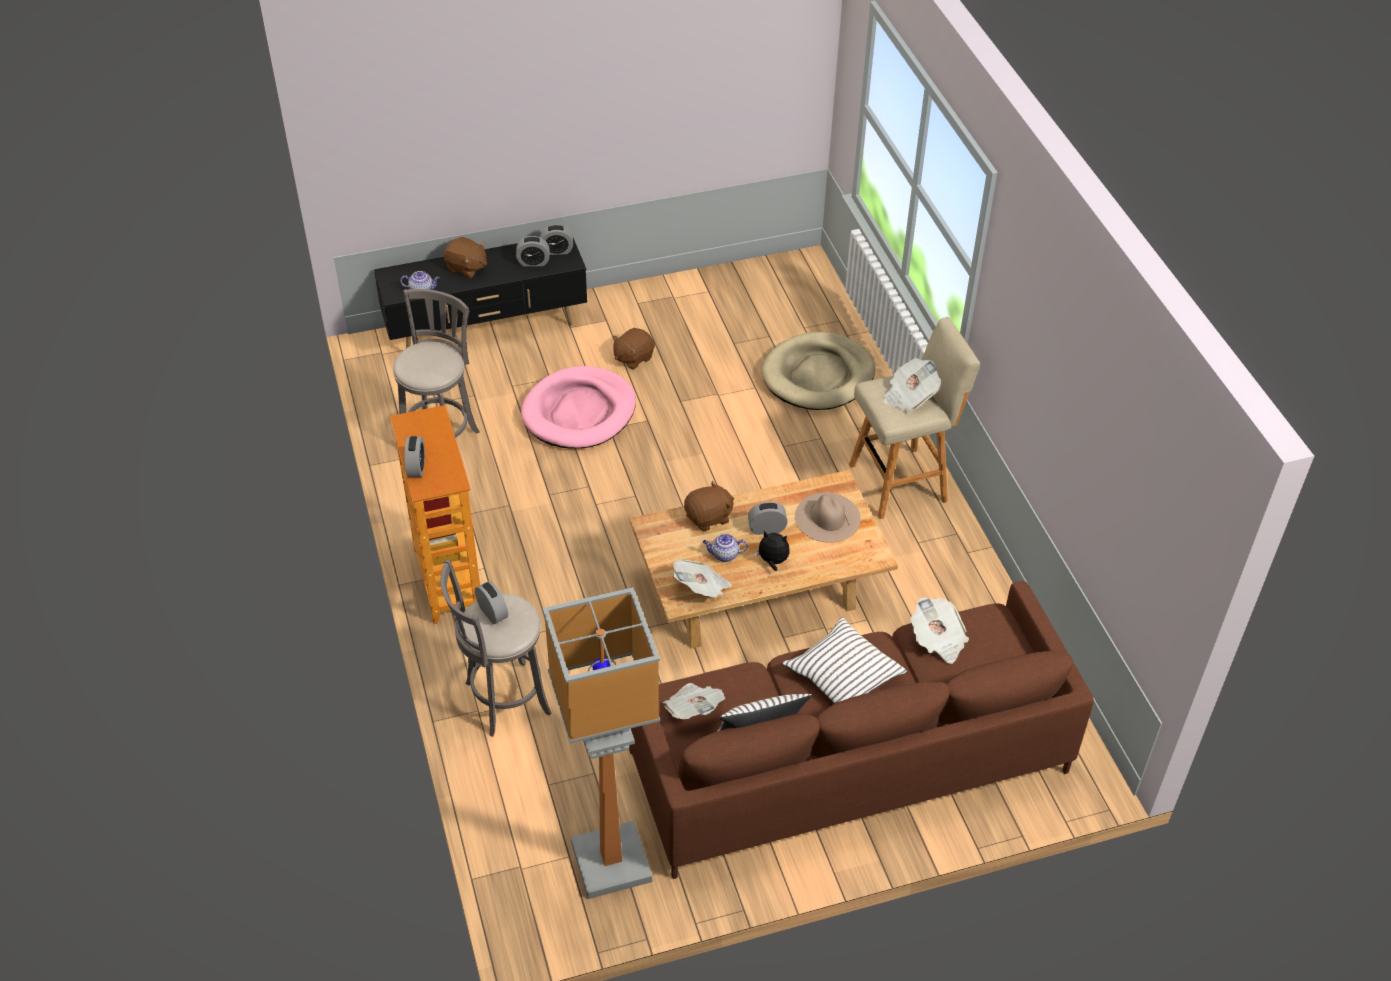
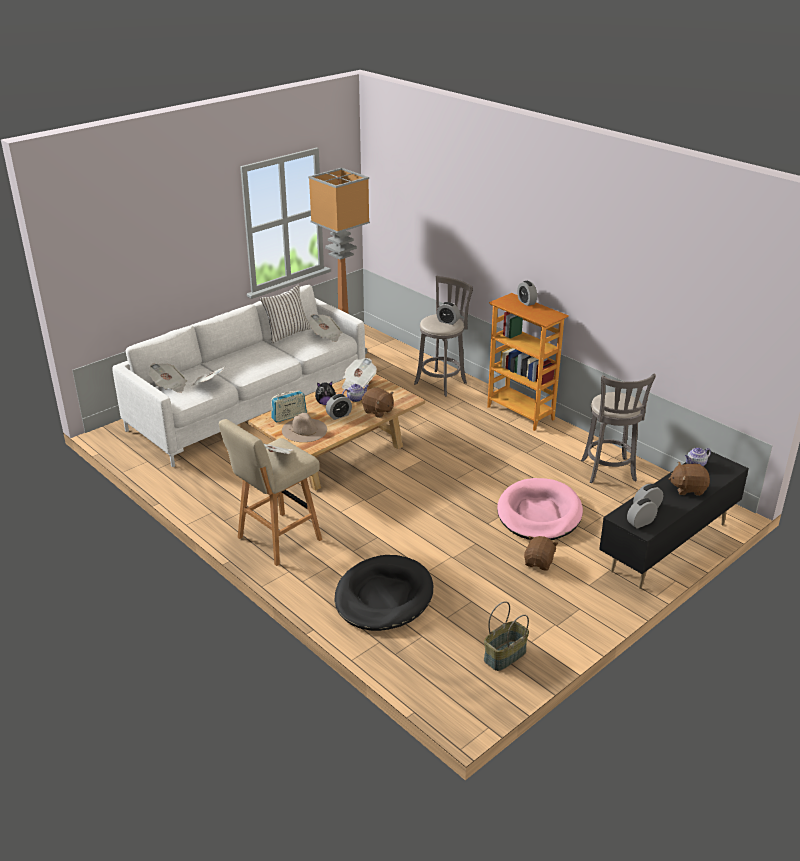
camera: 155 degrees right, 15 degrees down
(709, 518) = (378, 411): brown plush toy -> brown plush toy turned 90 degrees counterclockwise
(741, 287) = (505, 656): none -> basket
(818, 375) = (383, 597): beige dog bed -> black dog bed
(837, 552) = (289, 416): none -> radio
(843, 675) = (256, 362): white pillow -> none
(847, 761) = (249, 406): brown sofa -> white sofa
(1001, 658) = (169, 386): none -> newspaper

